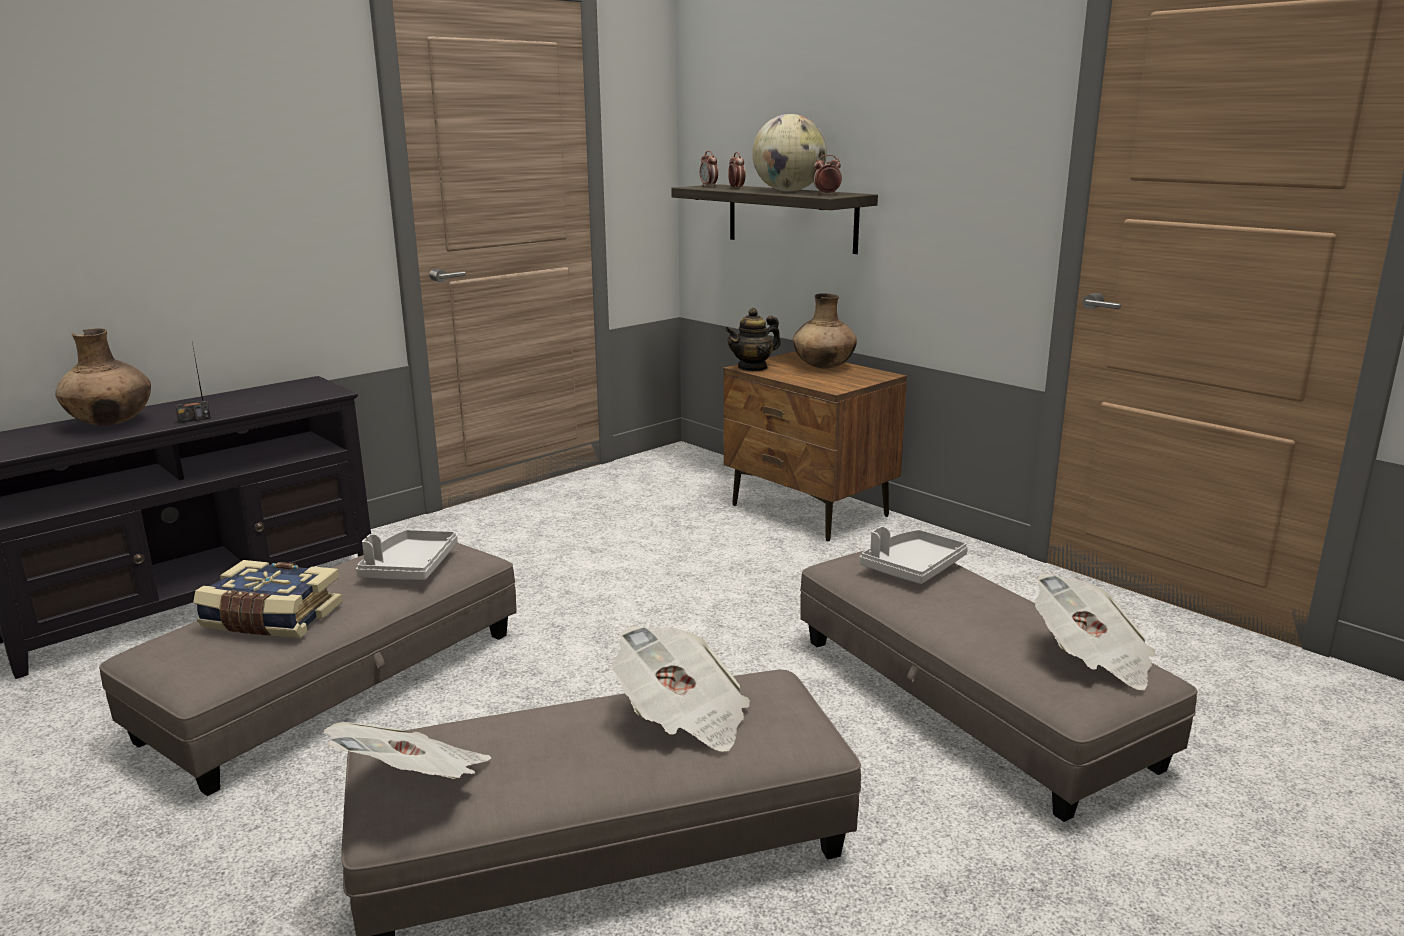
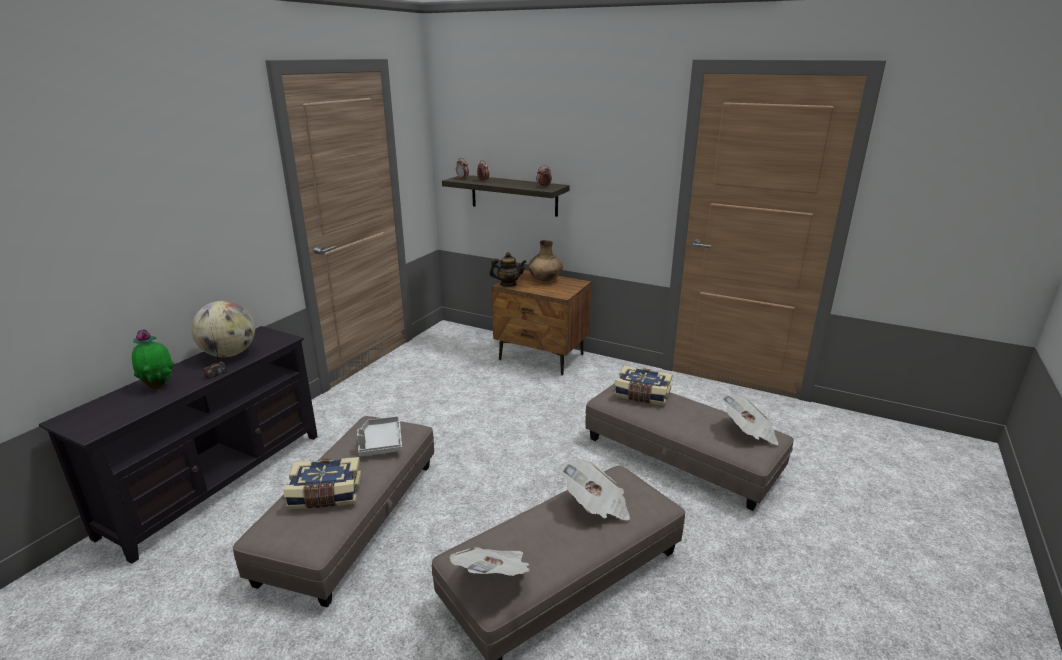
camera: 20 degrees left, 5 degrees up
(112, 423) = (159, 386): brown vase -> potted plant
(753, 368) = (508, 284): teapot -> teapot turned 135 degrees counterclockwise
(788, 191) = (517, 183): globe -> globe (230, 354)
(912, 568) = (642, 395): grey tray -> book

